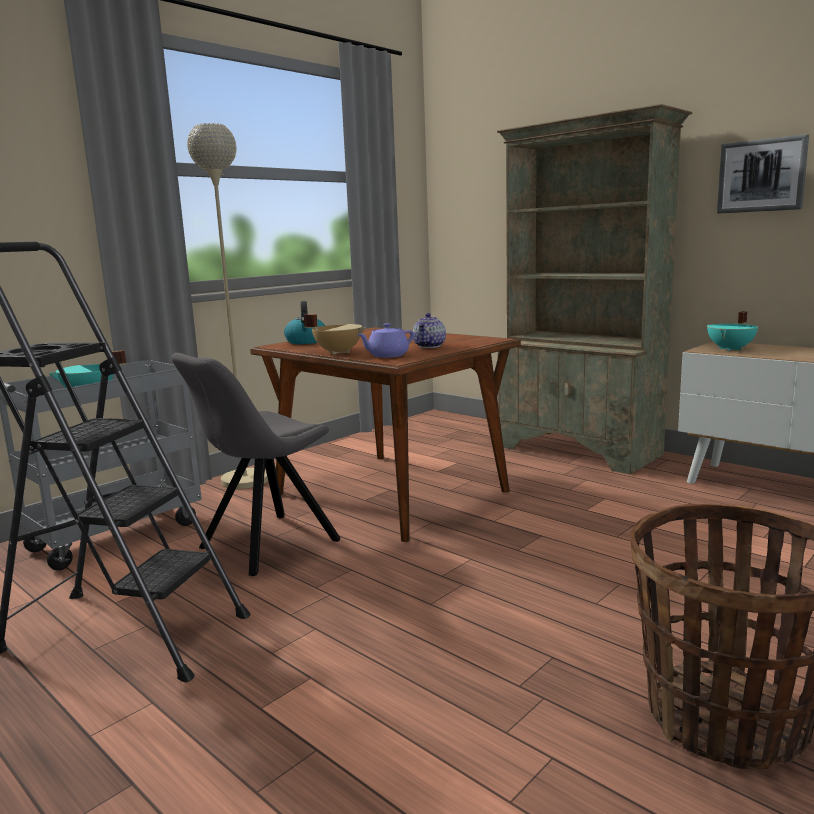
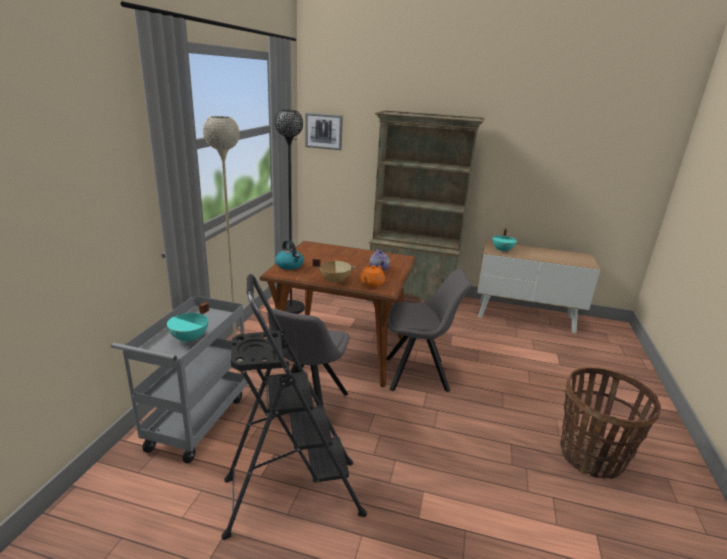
camera: 30 degrees left, 10 degrees up
(375, 444) = (291, 308): none -> black floor lamp
(387, 356) = (371, 284): purple teapot -> orange teapot
(480, 536) = (417, 375): none -> grey chair
(761, 175) = (516, 158): picture -> picture (324, 131)

